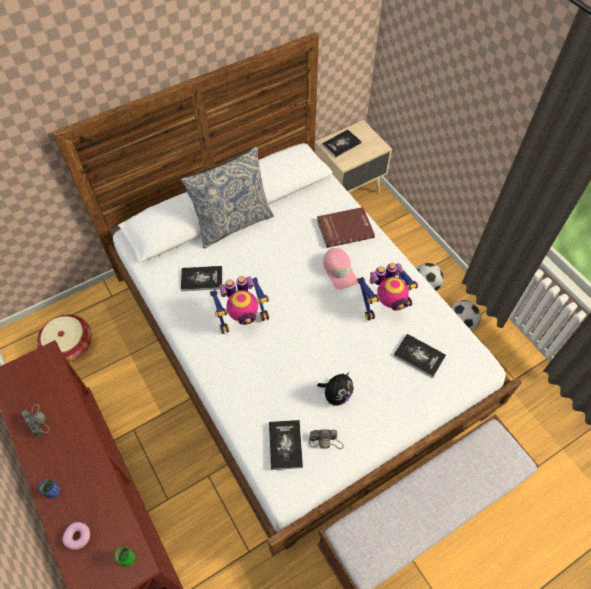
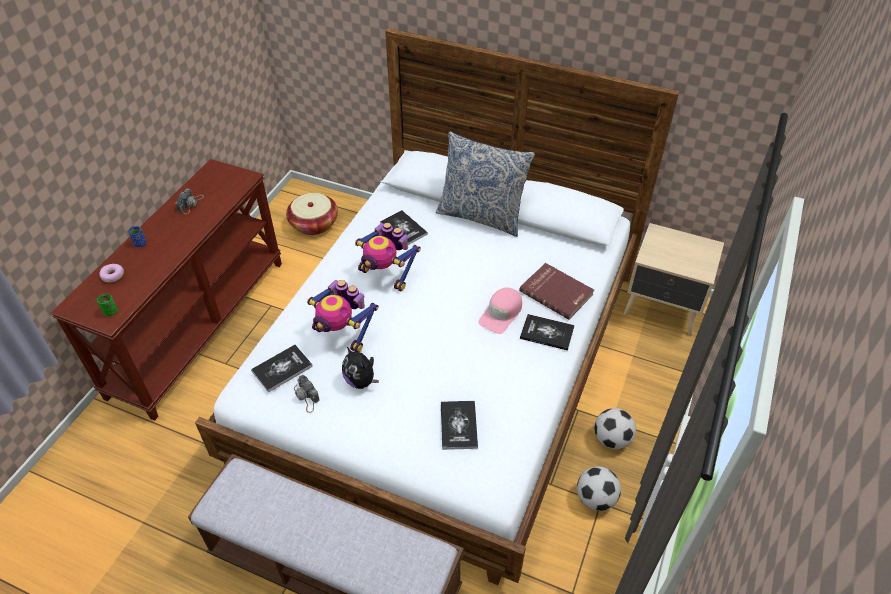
camera: 55 degrees right, 10 degrees down
(336, 395) = (361, 381): plush toy -> plush toy turned 45 degrees clockwise
(341, 144) = (670, 243): book -> book (547, 333)
(385, 305) = (494, 369): toy robot -> toy robot (343, 334)

